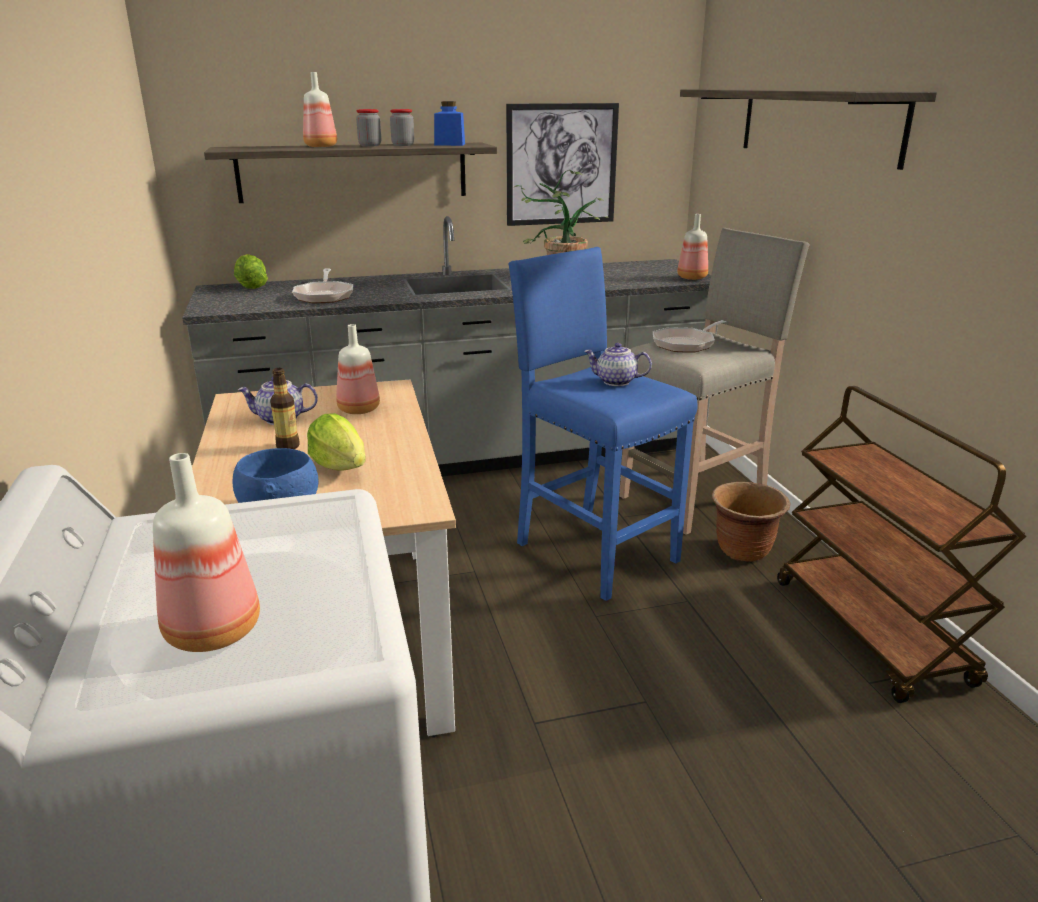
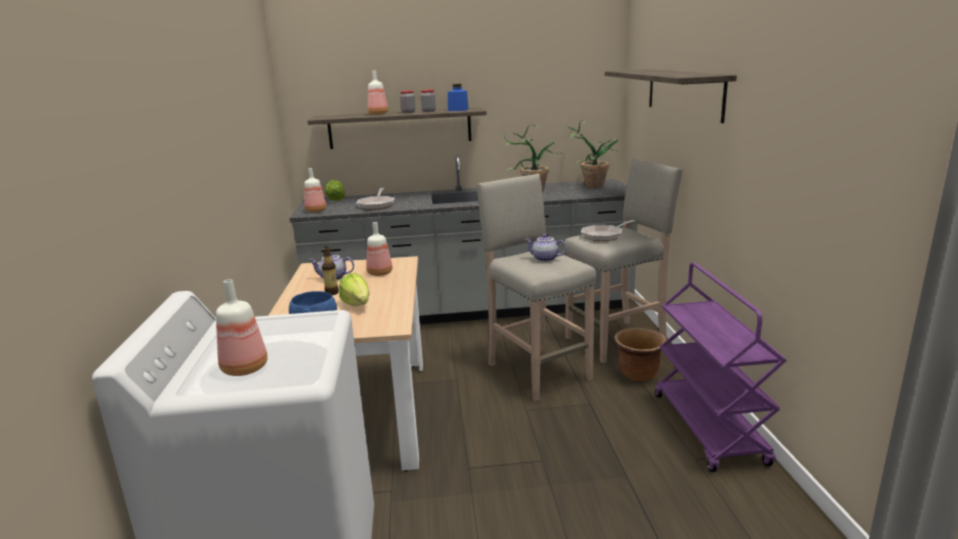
camera: 10 degrees right, 5 degrees down
(561, 165) = (534, 119): picture -> none
(593, 550) = (537, 370): blue stool -> beige stool
(641, 267) = (589, 185): none -> potted plant
(691, 277) = (618, 191): bottle -> bottle (315, 211)
(871, 632) = (709, 429): brown cart -> purple cart

